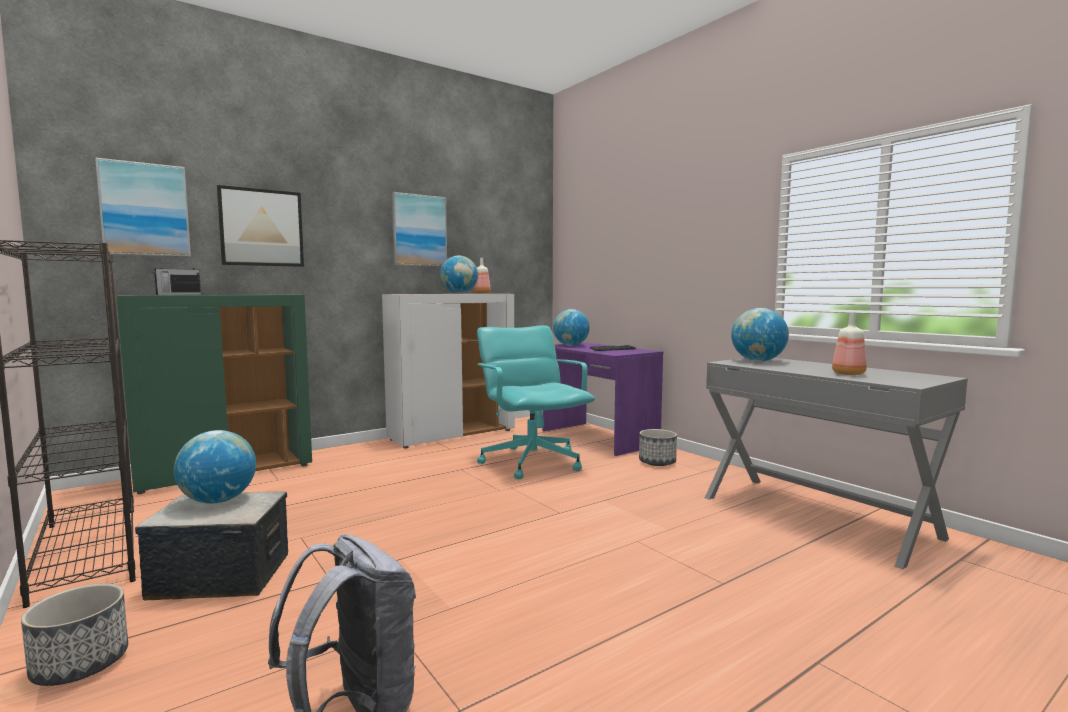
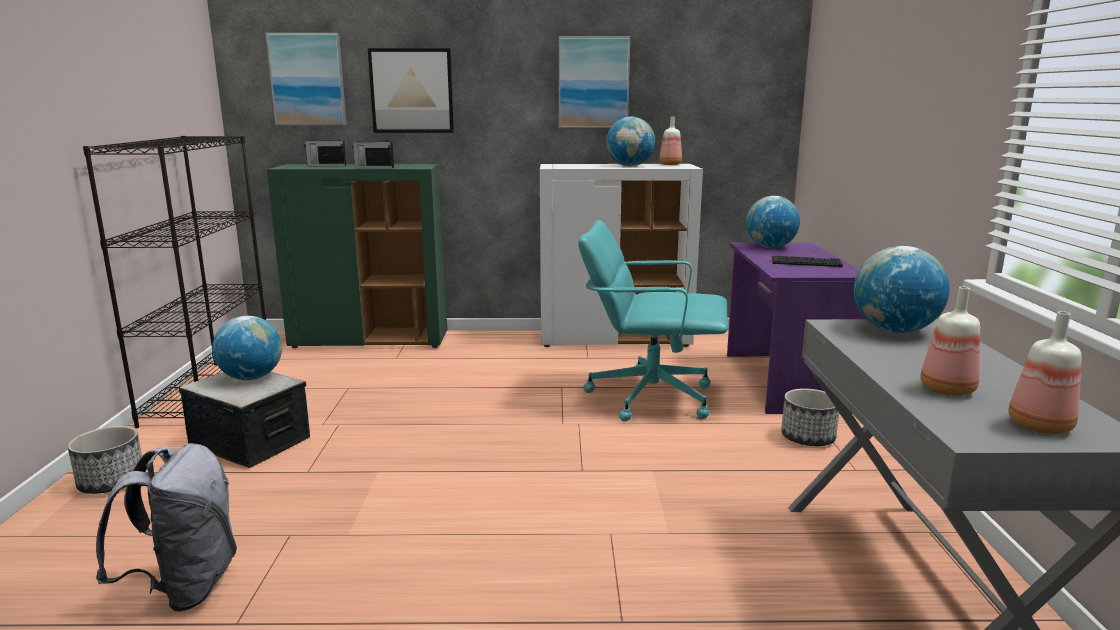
camera: 35 degrees right, 10 degrees up
(241, 294) = (373, 167): none -> radio
(532, 462) = (649, 397): turquoise office chair -> turquoise office chair turned 90 degrees counterclockwise
(913, 378) = (1037, 426): none -> bottle

